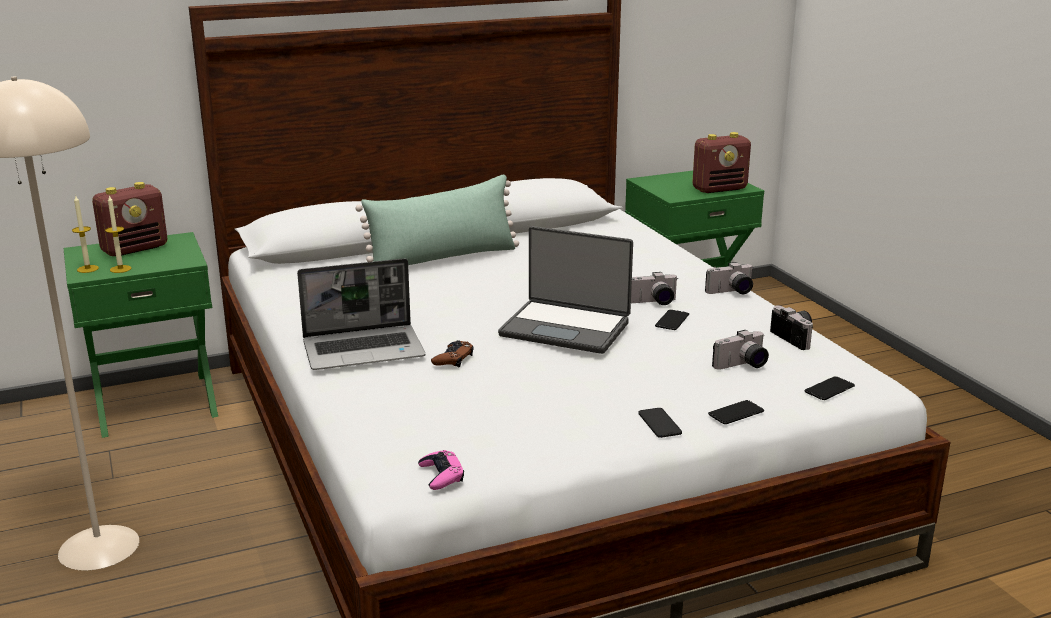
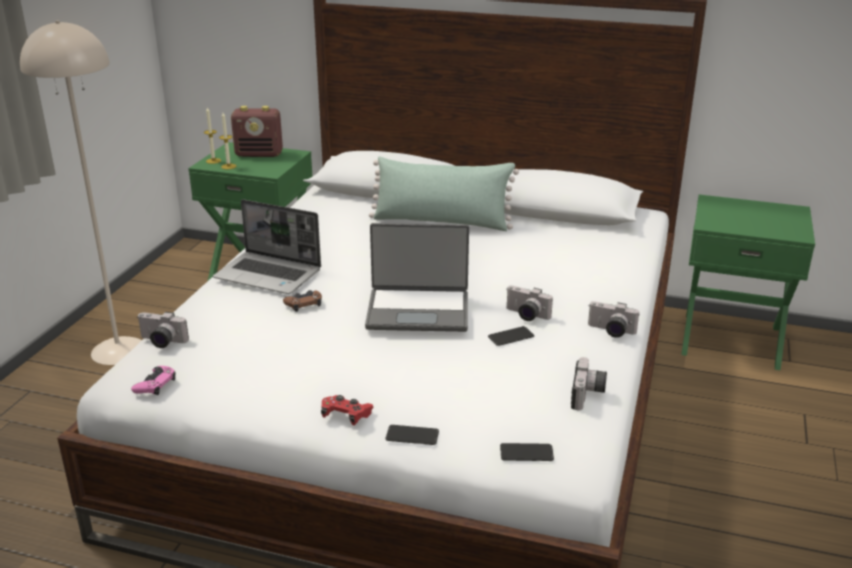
camera: 40 degrees right, 5 degrees up
(566, 328) = (418, 310): laptop -> laptop turned 60 degrees counterclockwise
(659, 423) = (346, 416): phone -> red game controller
(720, 189) = (769, 229): radio -> none
(742, 366) = (494, 399): camera -> camera (161, 342)

